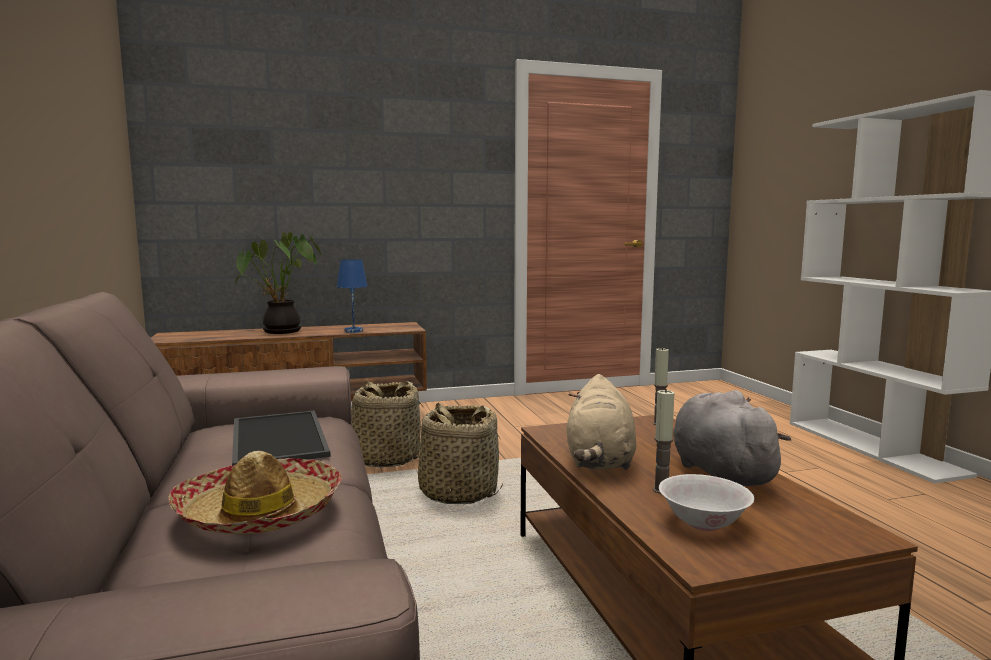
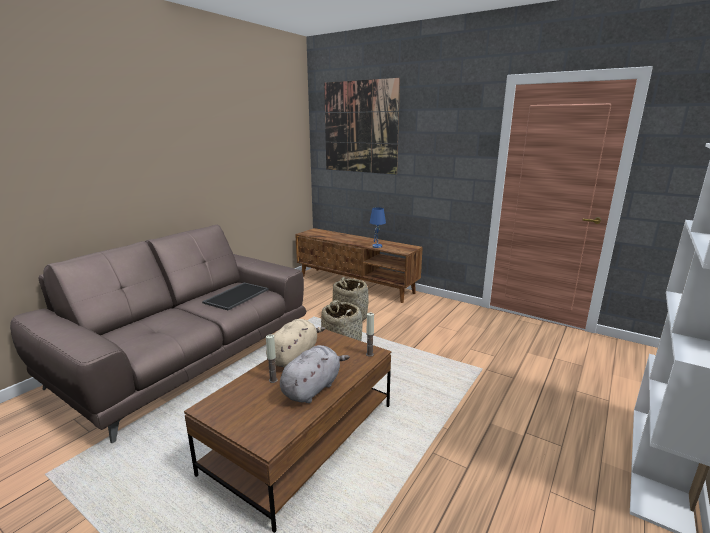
camera: 50 degrees right, 10 degrees up
(260, 512) = (172, 322): hat -> none
(267, 120) = (360, 127): none -> picture
(281, 332) = (350, 239): potted plant -> none
(600, 460) = (294, 356): beige plush toy -> beige plush toy turned 150 degrees clockwise
(704, 522) = (245, 399): white bowl -> none

